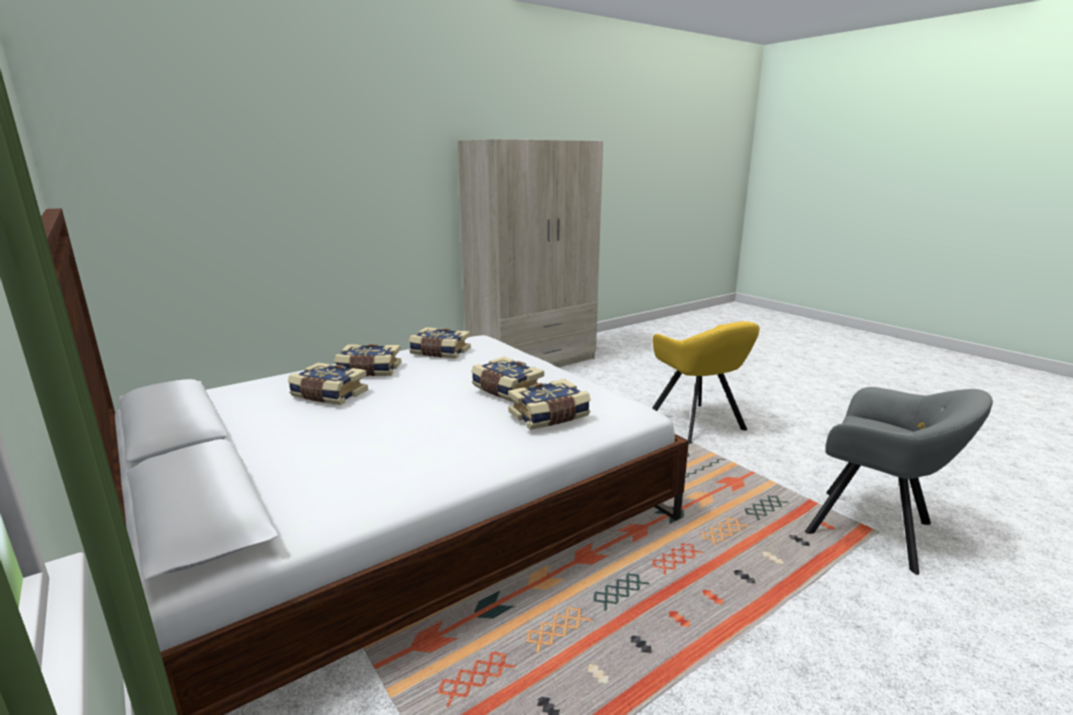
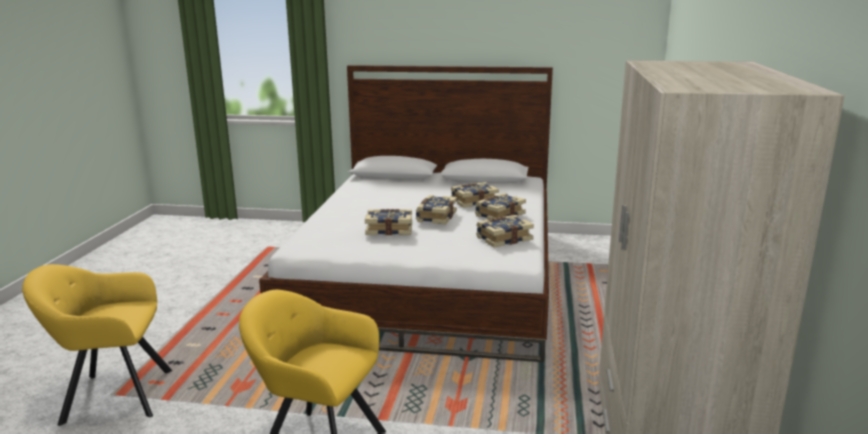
camera: 135 degrees right, 0 degrees up
(549, 416) = (336, 226): book -> book (435, 217)
(876, 531) = (112, 395): grey armchair -> yellow armchair

